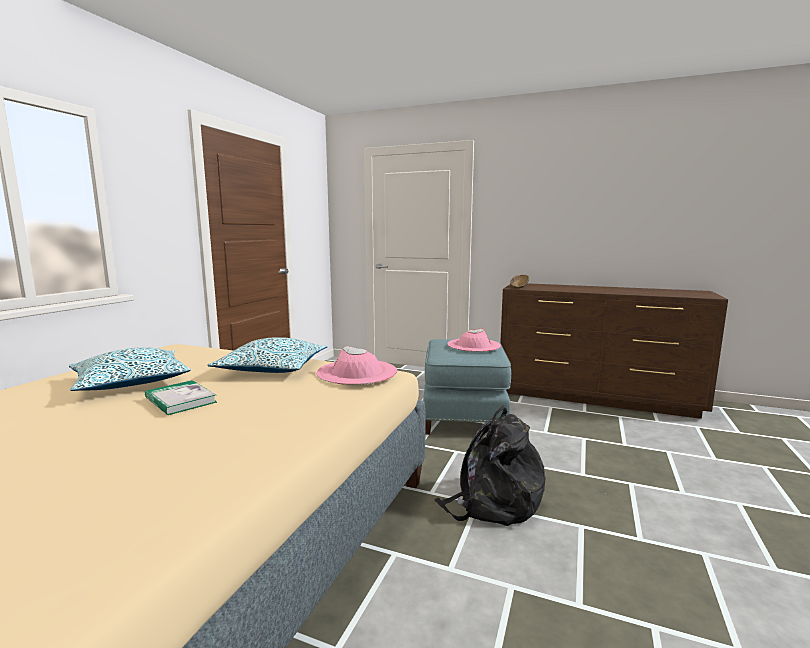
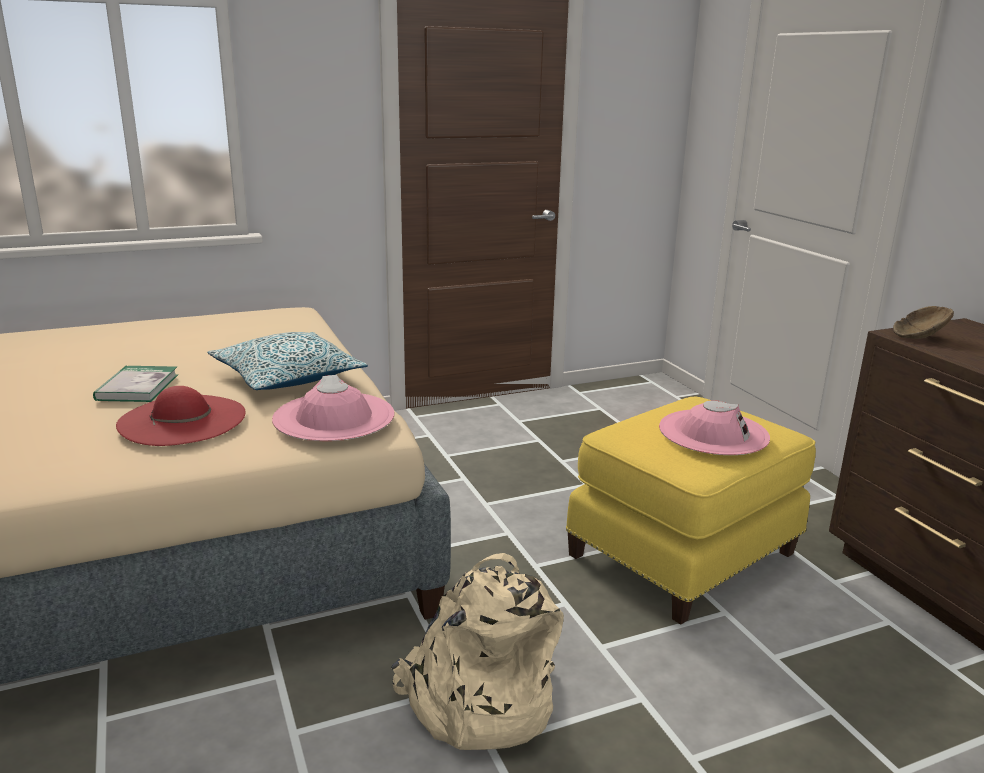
camera: 45 degrees right, 10 degrees up
(131, 383) = (163, 350): pillow -> none
(273, 400) = (182, 419): none -> red hat
(464, 415) = (685, 556): blue ottoman -> yellow ottoman
(493, 502) = (477, 700): black backpack -> beige backpack

